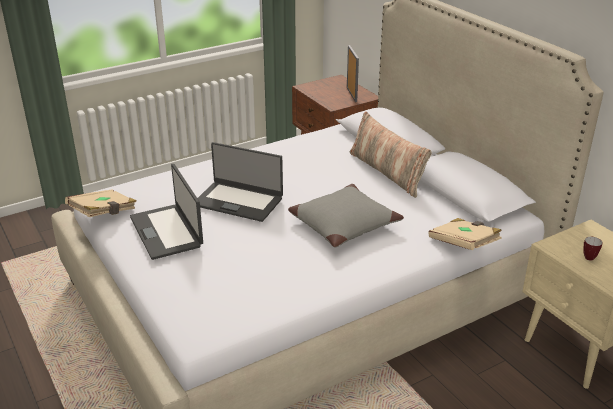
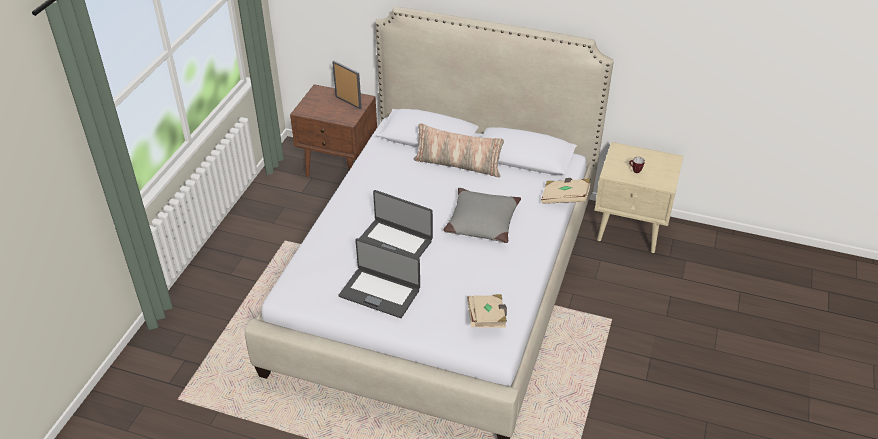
camera: 40 degrees left, 10 degrees up
(104, 213) = (313, 305): beige book -> beige book (487, 318)
(238, 201) = (394, 242): laptop -> laptop turned 45 degrees clockwise

